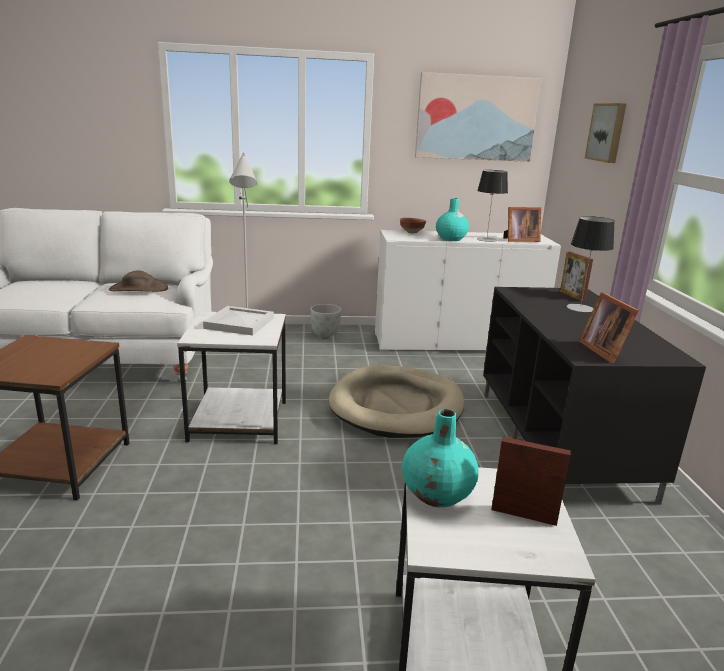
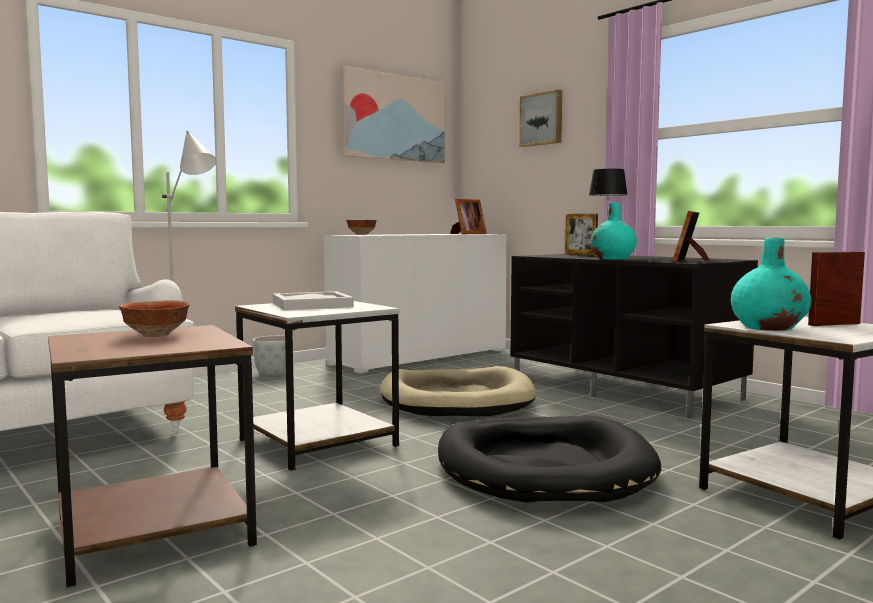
camera: 35 degrees left, 15 degrees down
(60, 351) = (157, 335): none -> bowl
(138, 289) = (75, 311): brown hat -> none
(327, 510) = (543, 467): none -> black dog bed
(451, 239) = (411, 234): turquoise vase -> turquoise vase (613, 258)
(486, 239) = (441, 234): table lamp -> none
(605, 351) = (690, 261): picture frame -> picture frame turned 75 degrees clockwise

